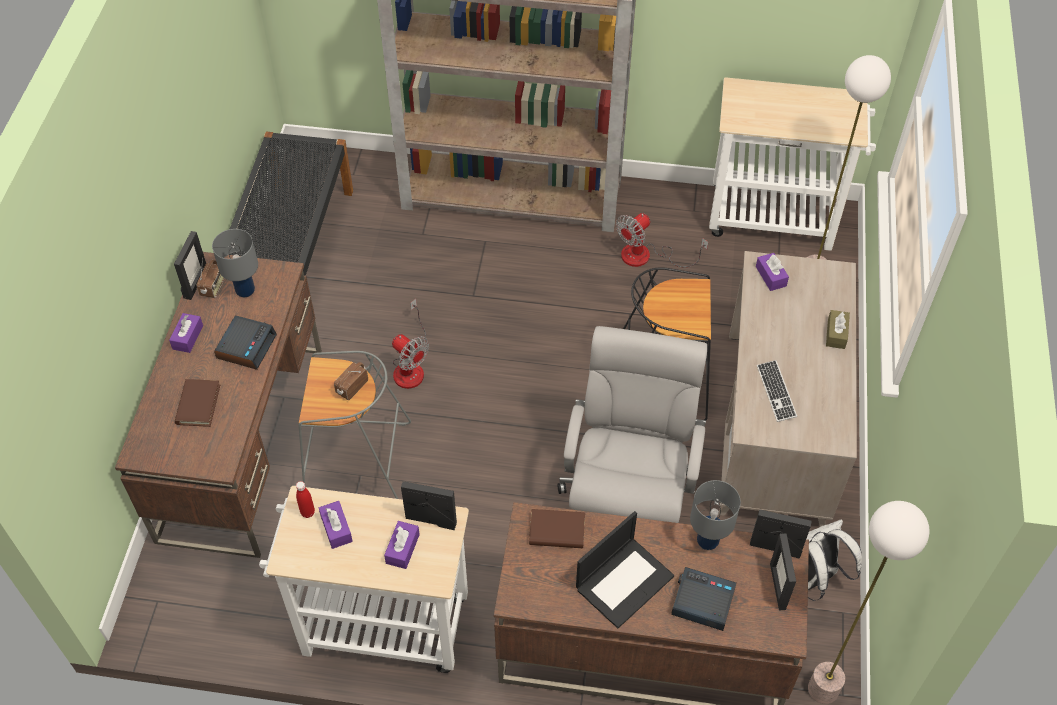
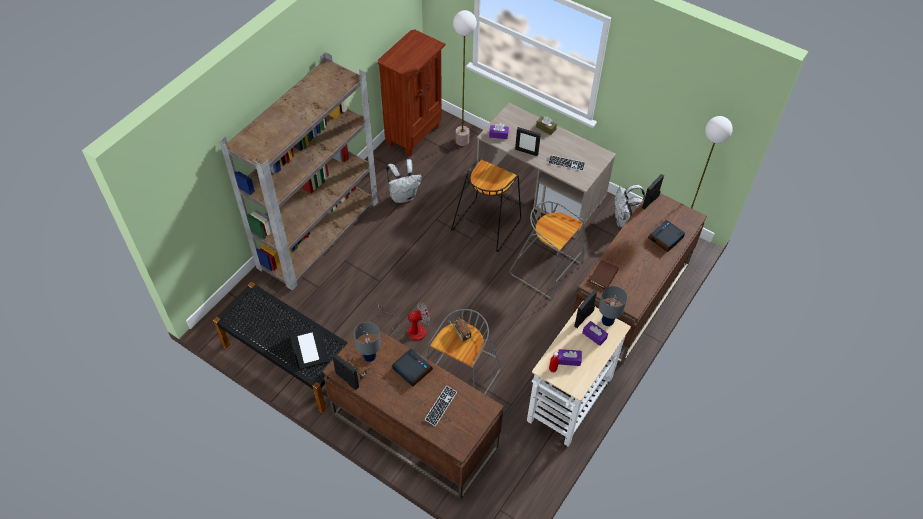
camera: 65 degrees left, 0 degrees up
(188, 337) = (387, 397): purple tissue box -> none
(198, 404) = (440, 406): brown book -> keyboard
(624, 581) = (642, 262): laptop -> laptop (308, 348)
(627, 500) = (547, 269): grey office chair -> grey stool
(646, 256) = (403, 196): fan -> white backpack
(706, 541) = (635, 223): grey table lamp -> grey table lamp (607, 322)
(773, 219) = (414, 136): white cart -> brown cabinet
(778, 586) = (669, 209): picture frame -> picture frame (526, 151)

